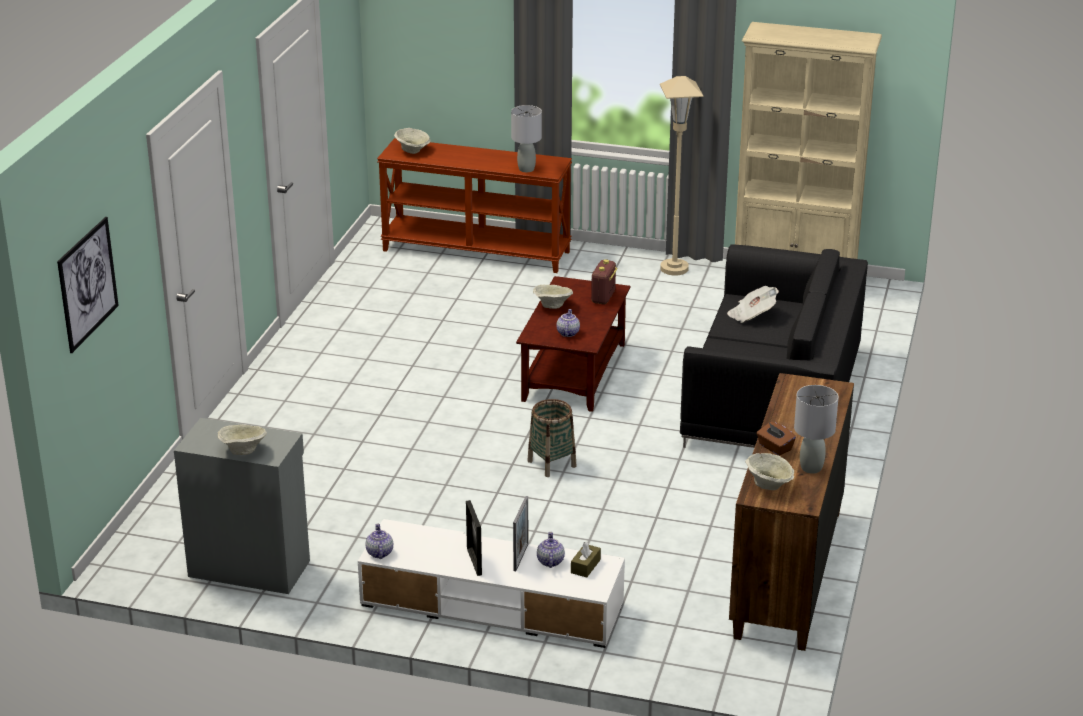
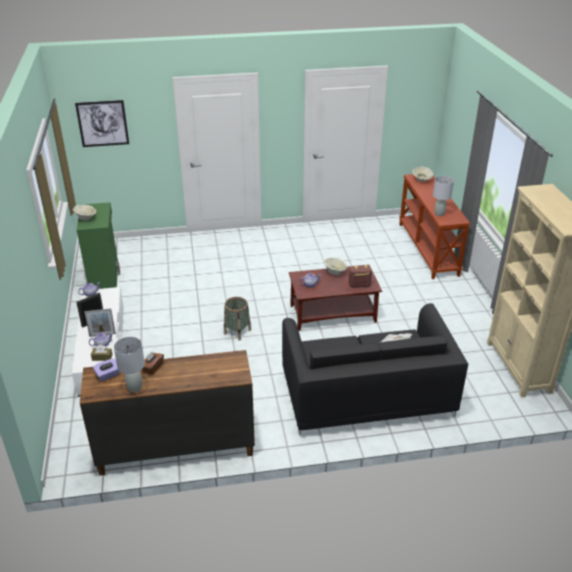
camera: 65 degrees right, 5 degrees up
(249, 567) = (104, 275): grey cabinet -> green cabinet
(674, 269) = (481, 316): beige floor lamp -> none
(769, 485) = (108, 375): beige bowl -> purple tissue box

